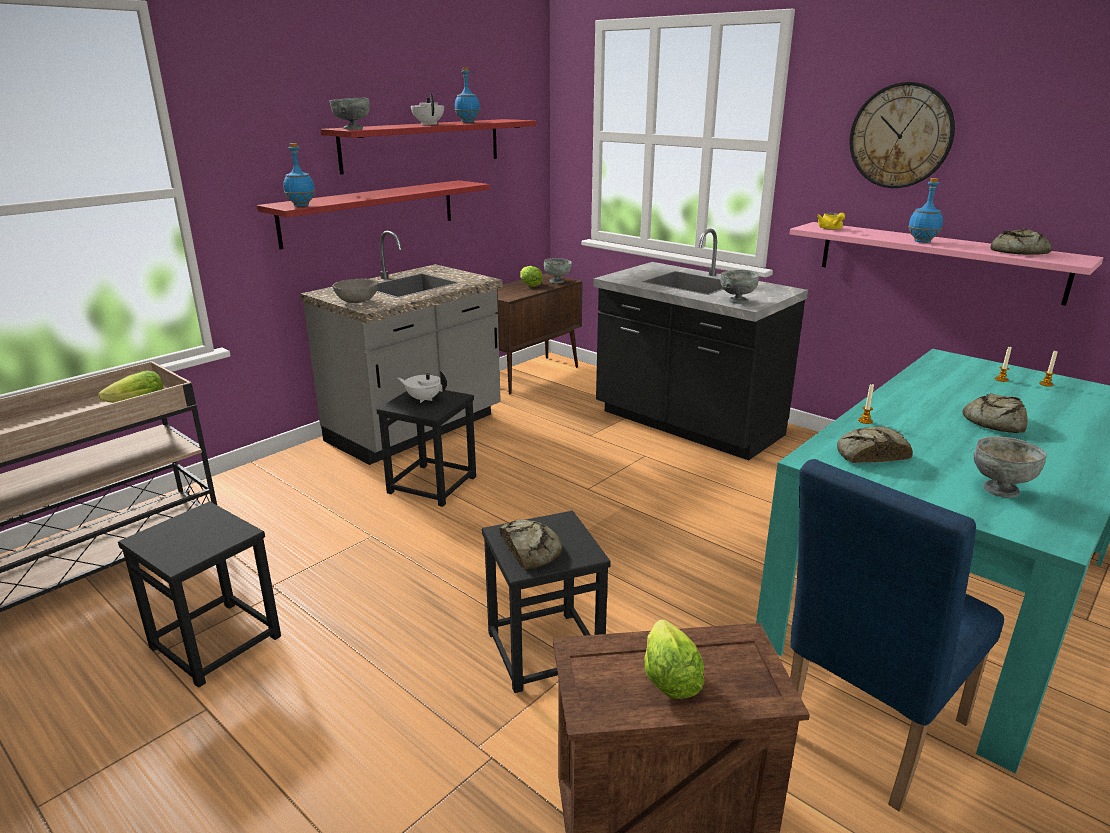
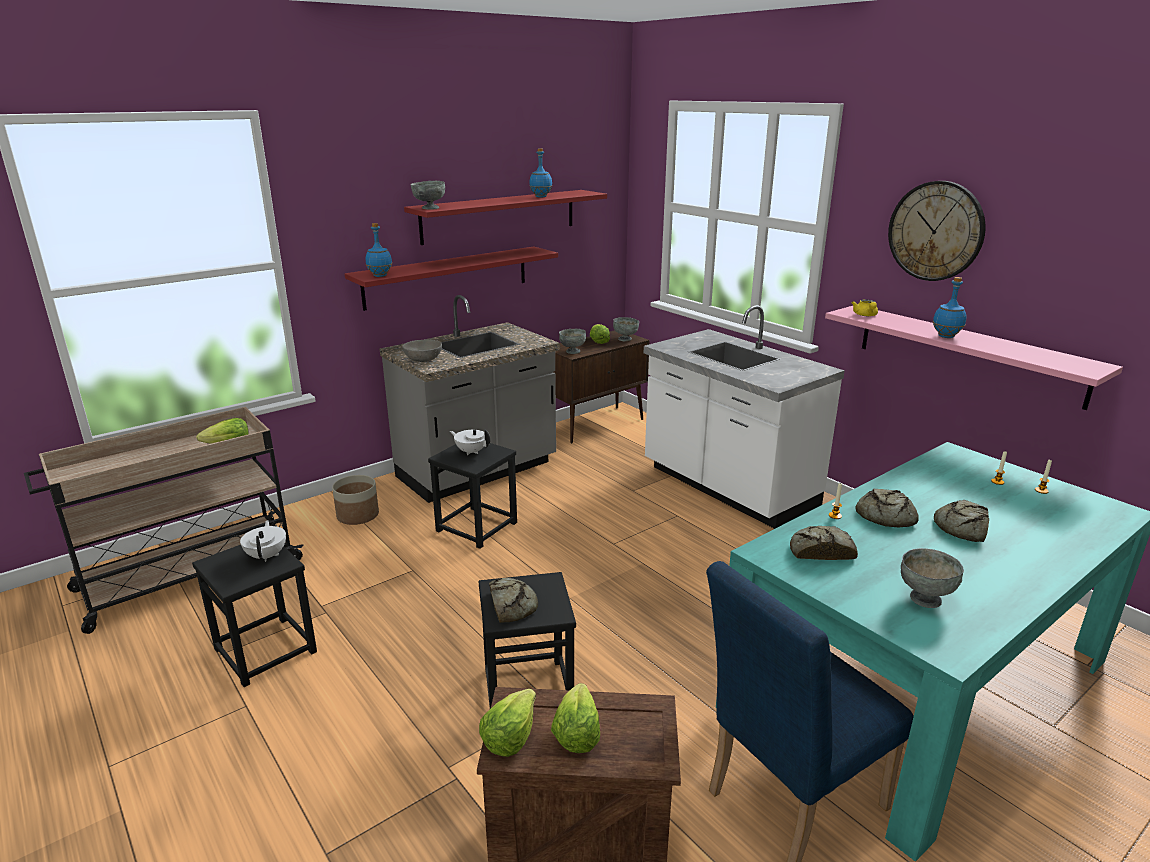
camera: 10 degrees right, 0 degrees up
(291, 484) = (358, 515): none -> planter
(428, 124) = (502, 200): white teapot -> white teapot (267, 555)
(592, 690) = (509, 736): none -> lettuce
(686, 425) = (727, 488): black counter -> white counter
(737, 301) = (766, 380): grey bowl -> grey bowl (572, 351)
(1017, 252) = (1035, 355): bread -> bread (884, 516)

